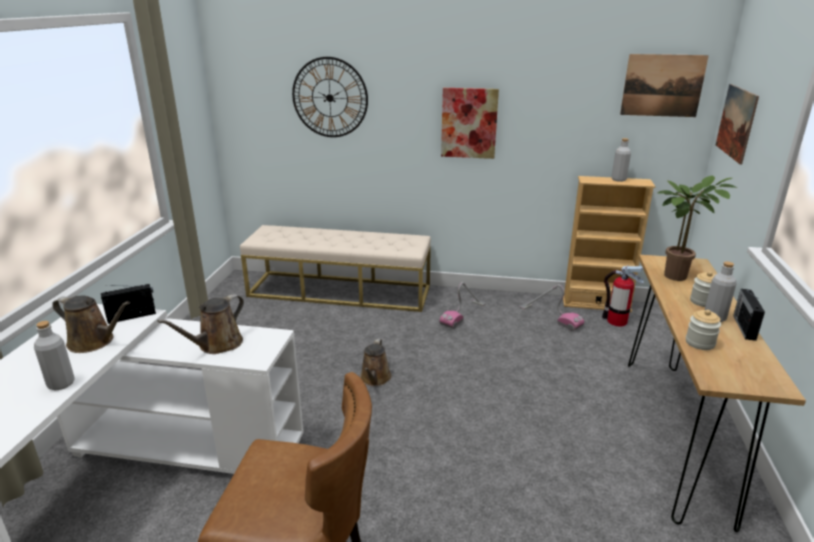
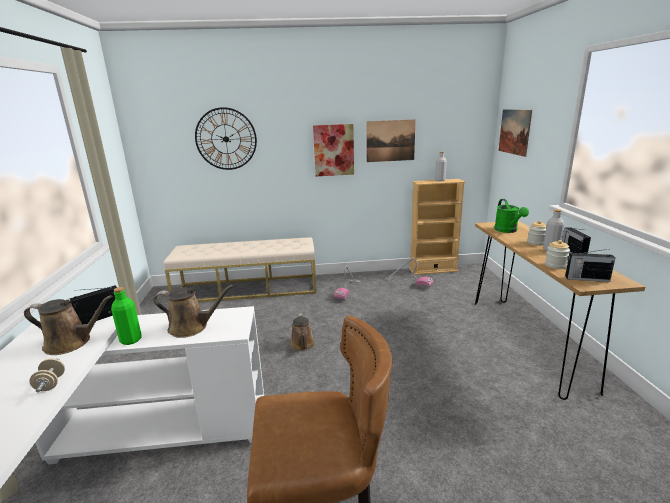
camera: 15 degrees left, 5 degrees down
(61, 384) = (51, 384): grey bottle -> beige dumbbell
(152, 348) = (131, 340): none -> green bottle
(217, 345) = (192, 327): brown watering can -> brown watering can turned 105 degrees counterclockwise
(616, 321) = (452, 278): fire extinguisher -> none
(662, 85) = (460, 114): picture -> picture (390, 141)
(677, 275) = (508, 231): potted plant -> green watering can
(726, 372) = (586, 278): none -> radio

